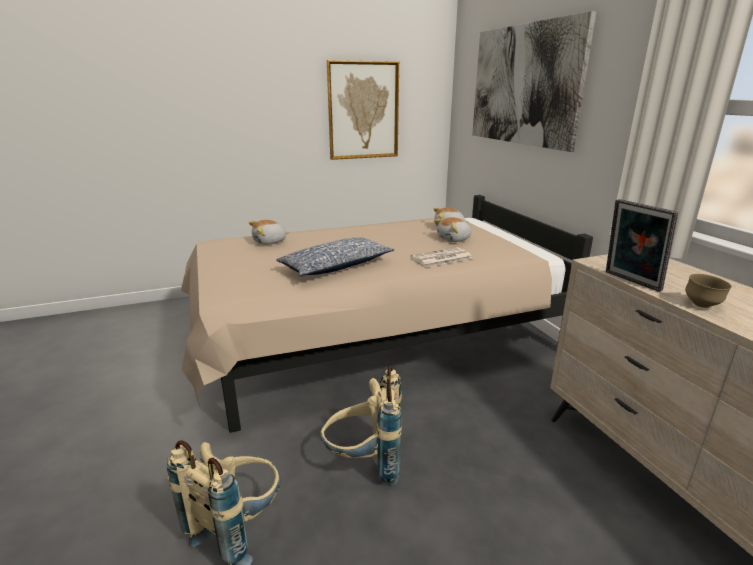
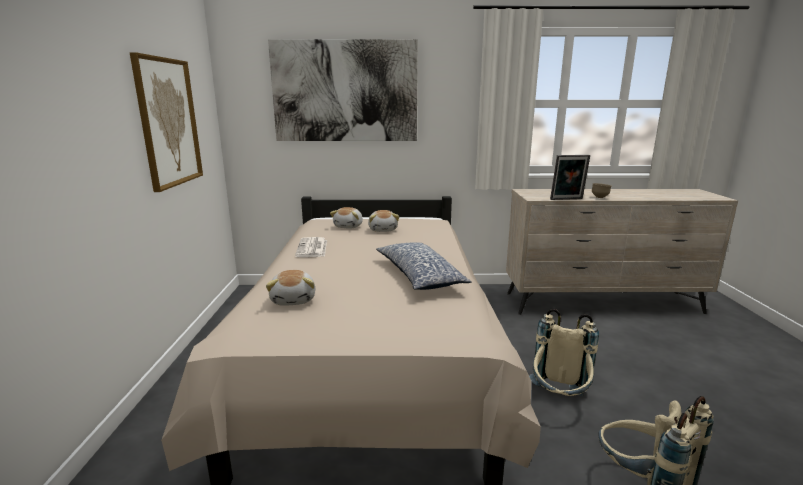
camera: 70 degrees left, 5 degrees down
(441, 258) = (427, 240): newspaper -> newspaper (312, 248)

